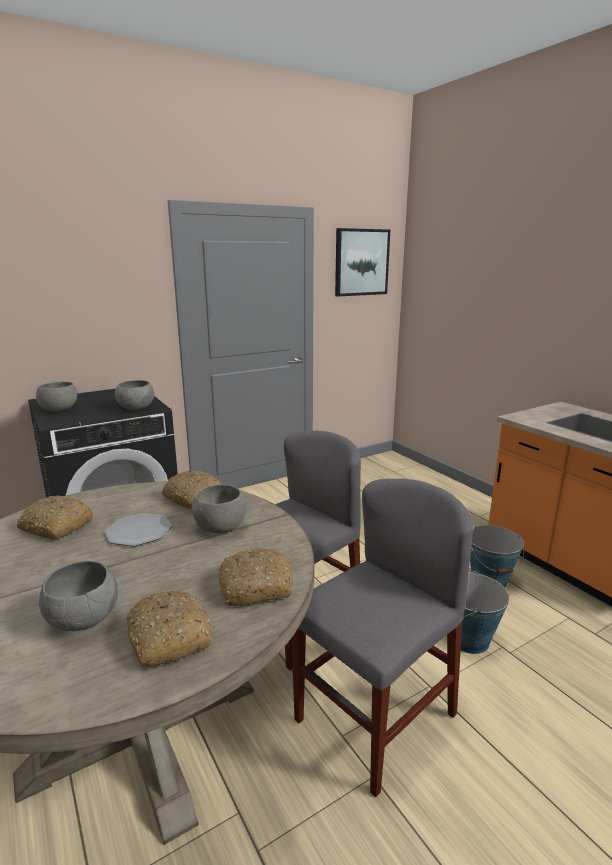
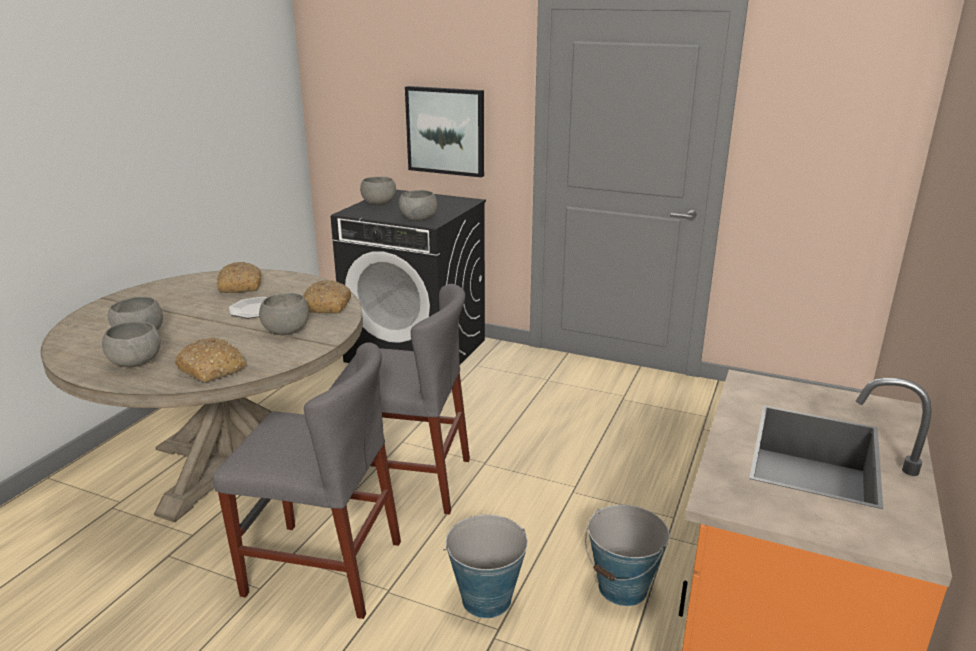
camera: 55 degrees right, 5 degrees up
(167, 637) = (136, 363): bread -> grey bowl
(361, 262) = (836, 82): picture -> picture (446, 131)

